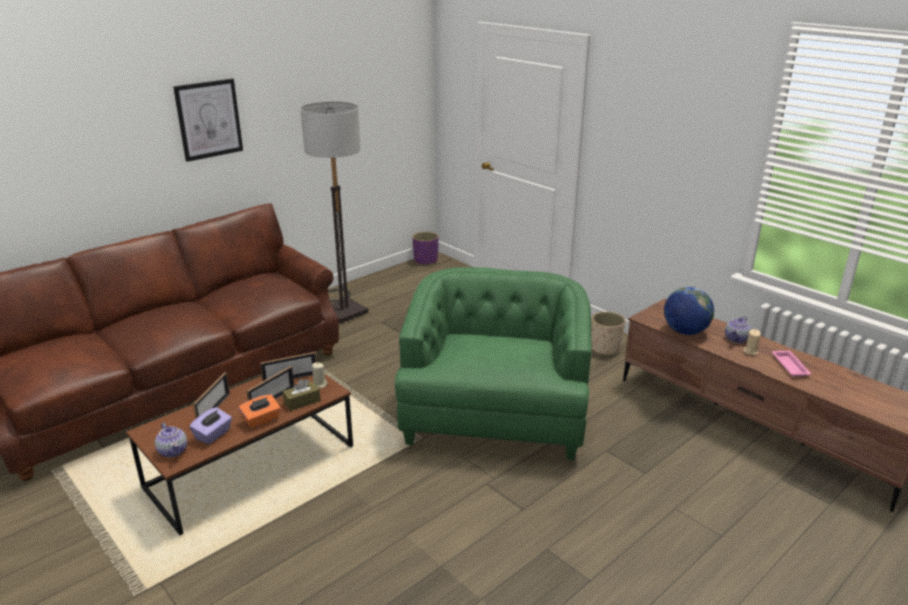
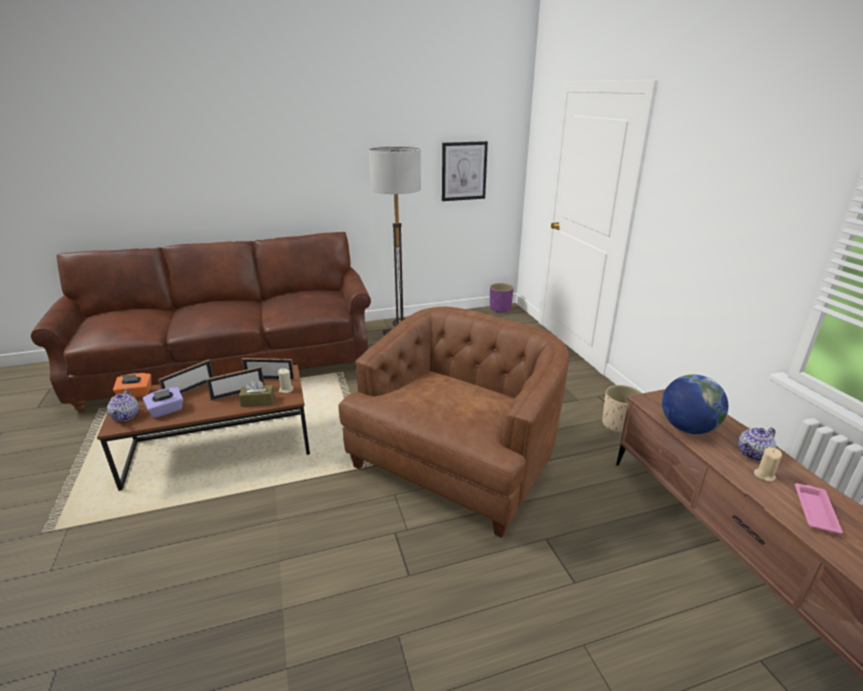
camera: 25 degrees right, 0 degrees up
(209, 119) = (300, 153): picture -> picture (464, 171)
(261, 420) = (212, 408): orange tissue box -> orange tissue box (135, 394)
(494, 415) = (456, 463): green armchair -> brown armchair

